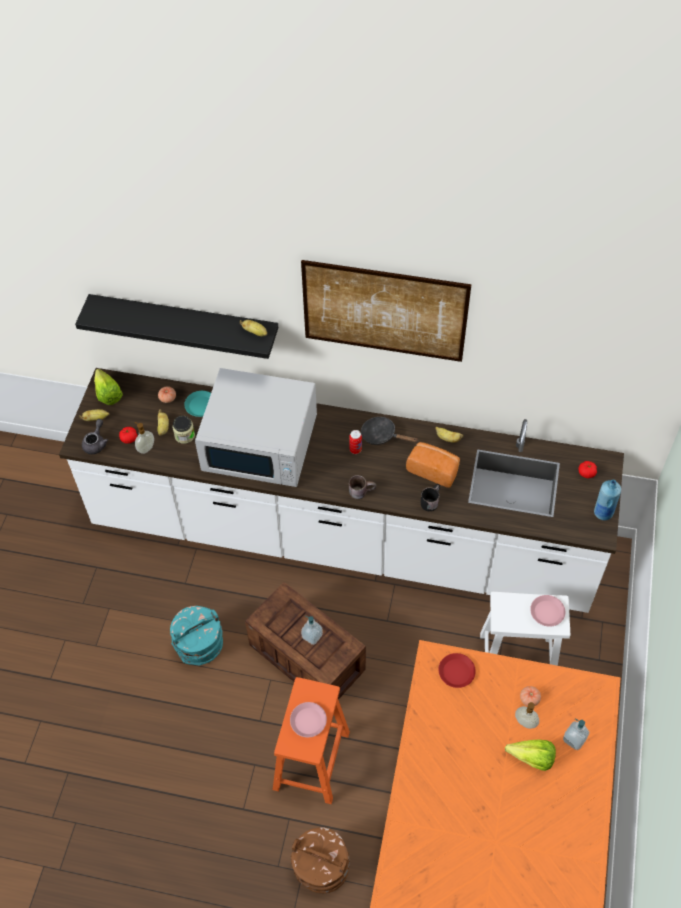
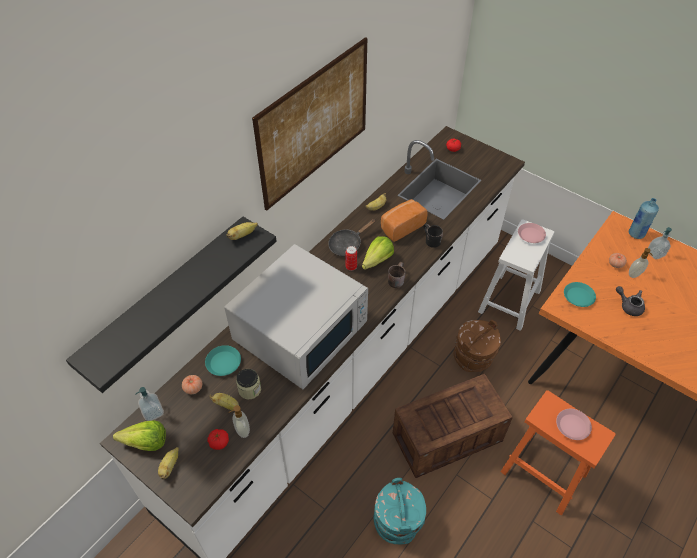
camera: 65 degrees left, 5 degrees down
(96, 443) = (202, 478): grey teapot -> grey teapot (629, 306)
(312, 636) = (458, 408): soap dispenser -> soap dispenser (153, 412)
(321, 868) = (641, 505): brown bucket -> brown bucket (473, 357)
(456, 672) = (578, 296): red plate -> turquoise plate
(527, 756) = (663, 284): lettuce -> lettuce (374, 262)
(602, 513) = (490, 155): blue bottle -> blue bottle (636, 234)

